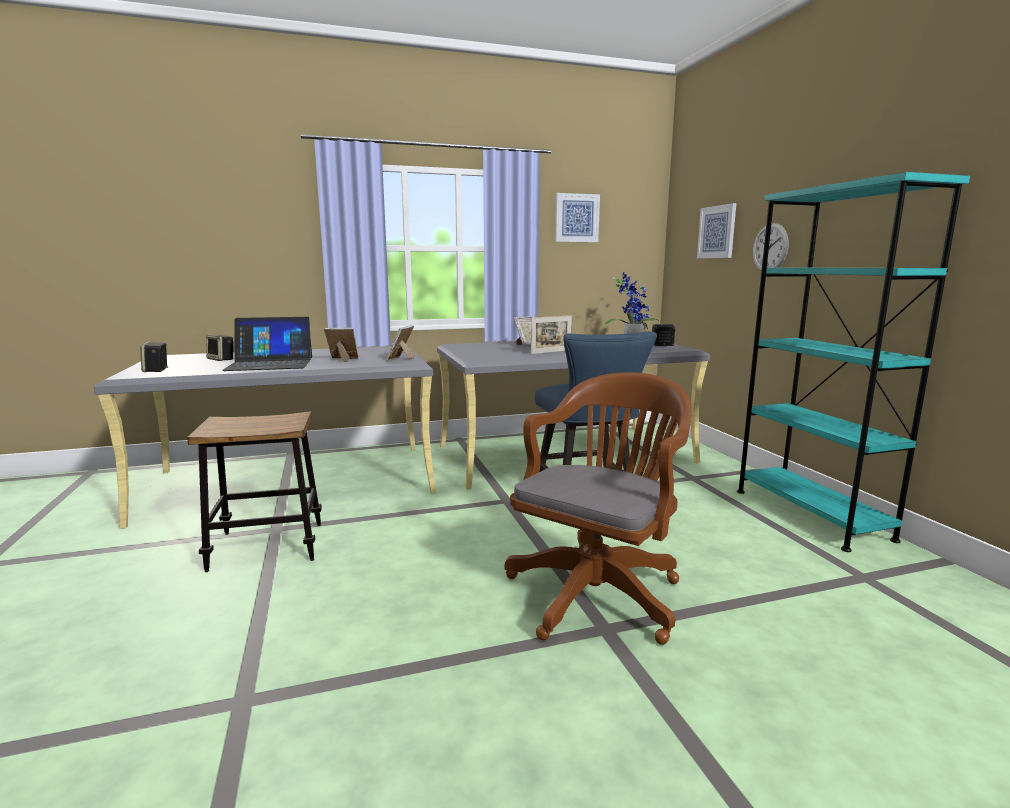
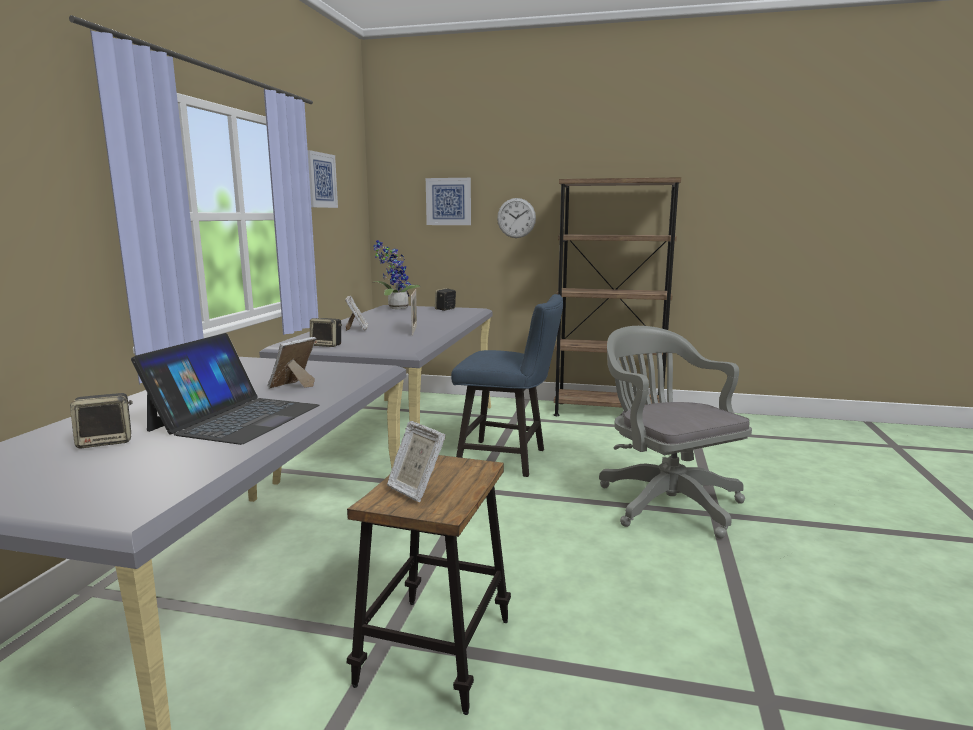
camera: 60 degrees left, 0 degrees up
(156, 370) = (117, 488): speaker -> speaker (327, 345)
(400, 359) = (343, 368): picture frame -> picture frame (415, 490)
(598, 590) = (664, 501): brown office chair -> grey office chair
(810, 514) = (608, 412): turquoise bookcase -> brown bookcase

